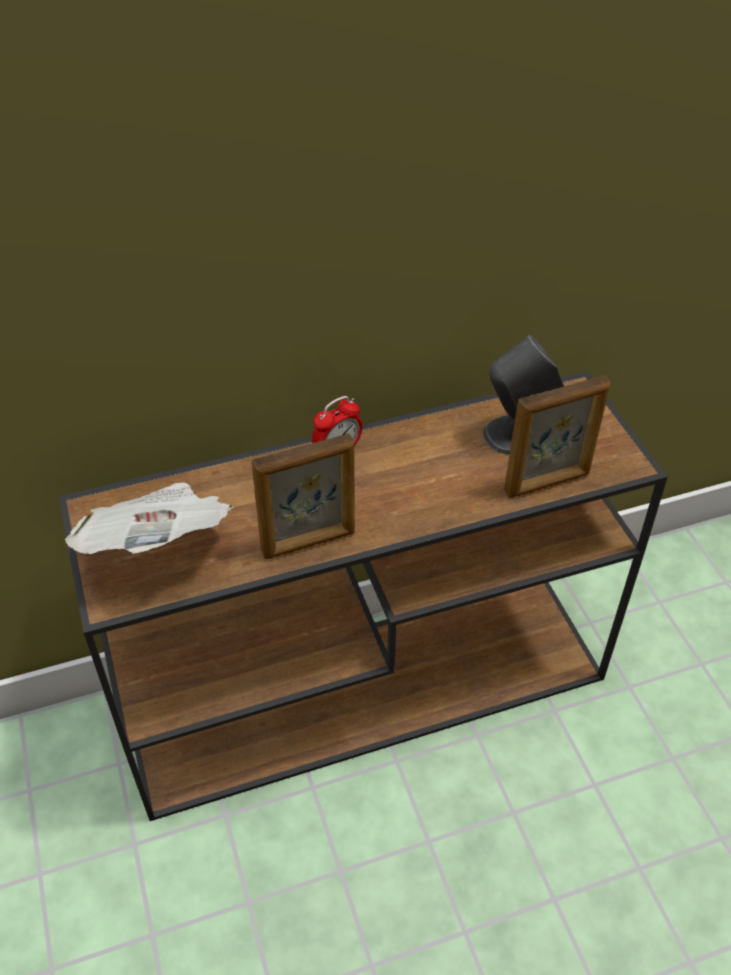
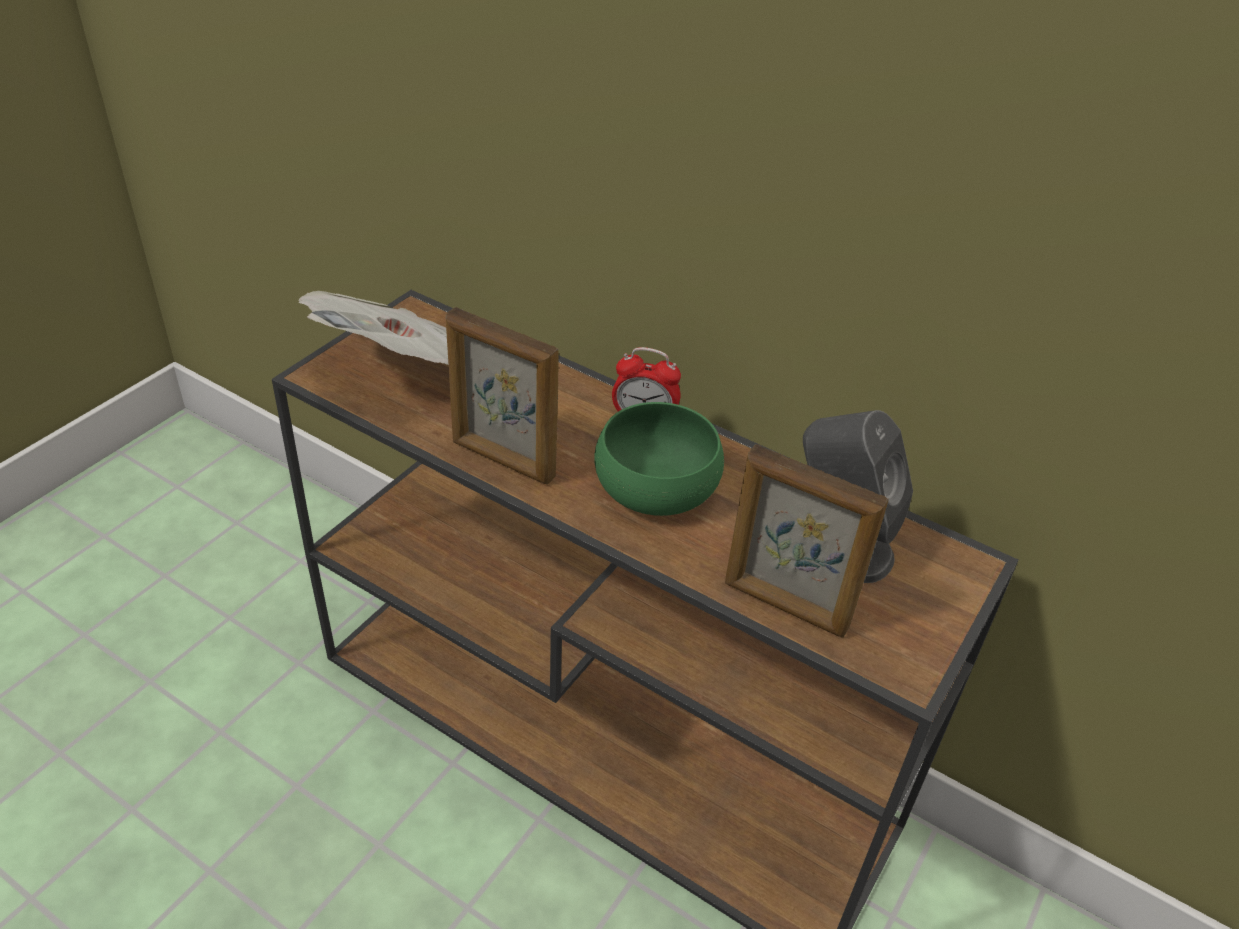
camera: 50 degrees right, 5 degrees down
(404, 481) = (656, 487): none -> green bowl

